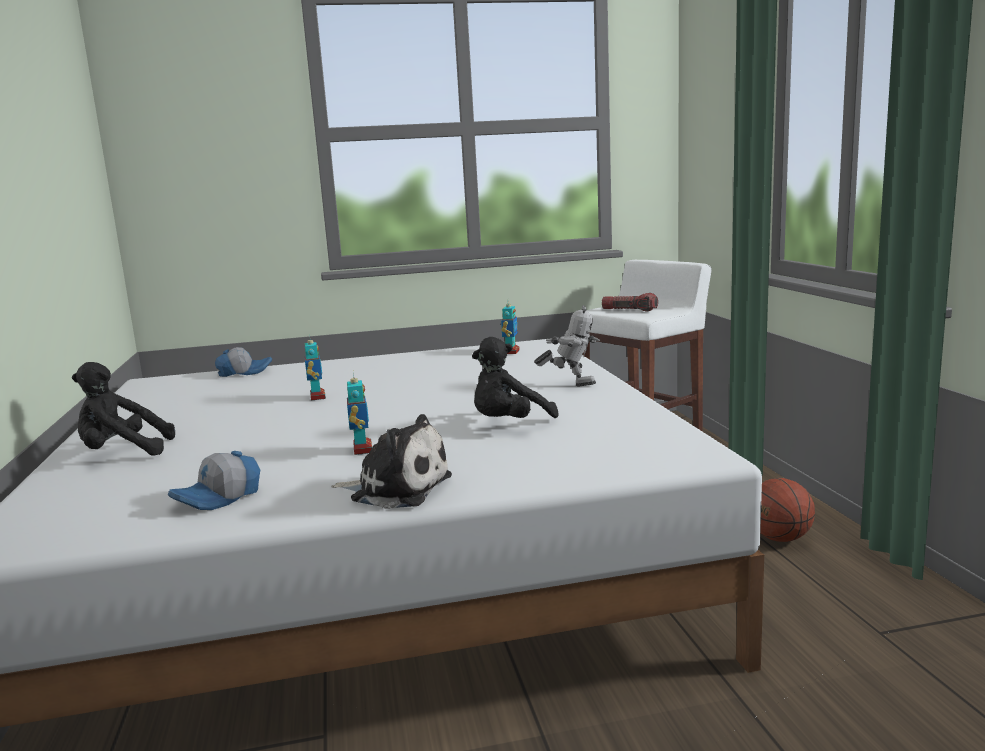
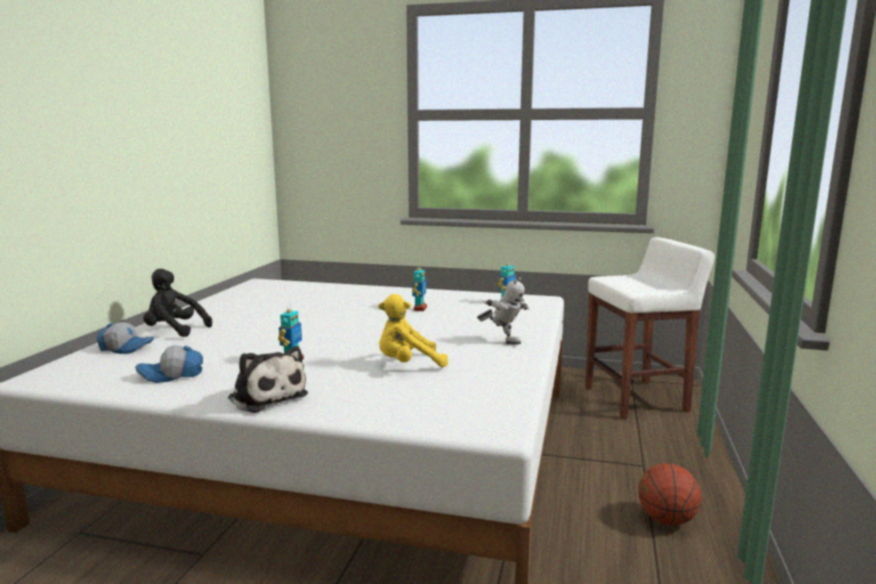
camera: 25 degrees right, 0 degrees up
(244, 372) = (317, 286): cap -> cap (126, 348)
(317, 397) = (329, 314): toy robot -> toy robot (419, 309)
(509, 424) = (408, 365): black plush toy -> yellow plush toy
(629, 310) = (632, 283): flashlight -> none

